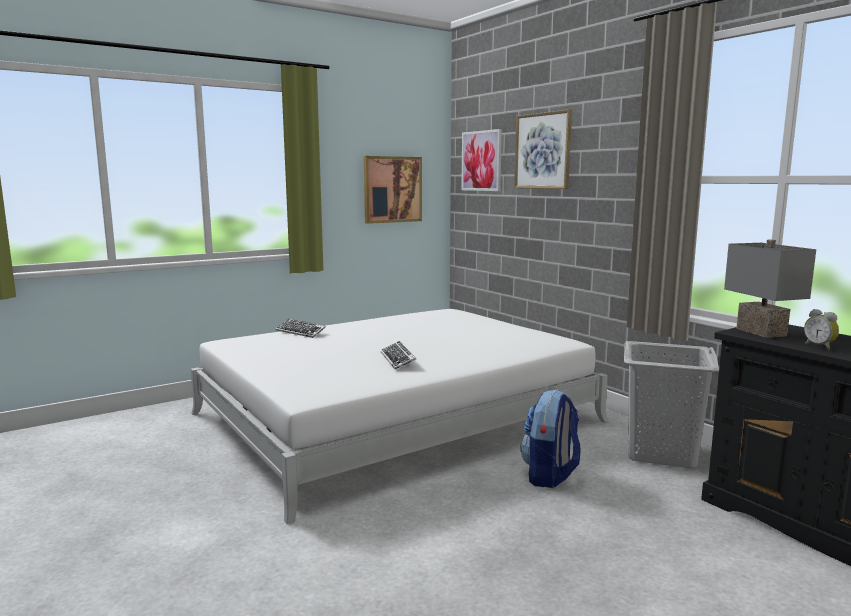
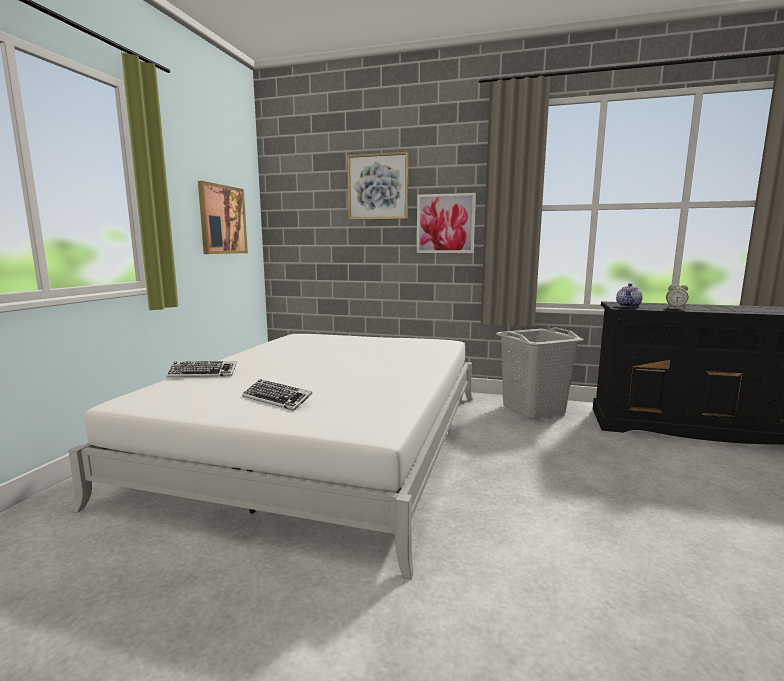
camera: 40 degrees left, 0 degrees up
(398, 359) = (366, 376): keyboard -> keyboard (277, 399)
(481, 161) = (303, 196): picture -> picture (445, 223)
(550, 475) = (510, 445): backpack -> none
(763, 332) = (628, 306): grey table lamp -> teapot

